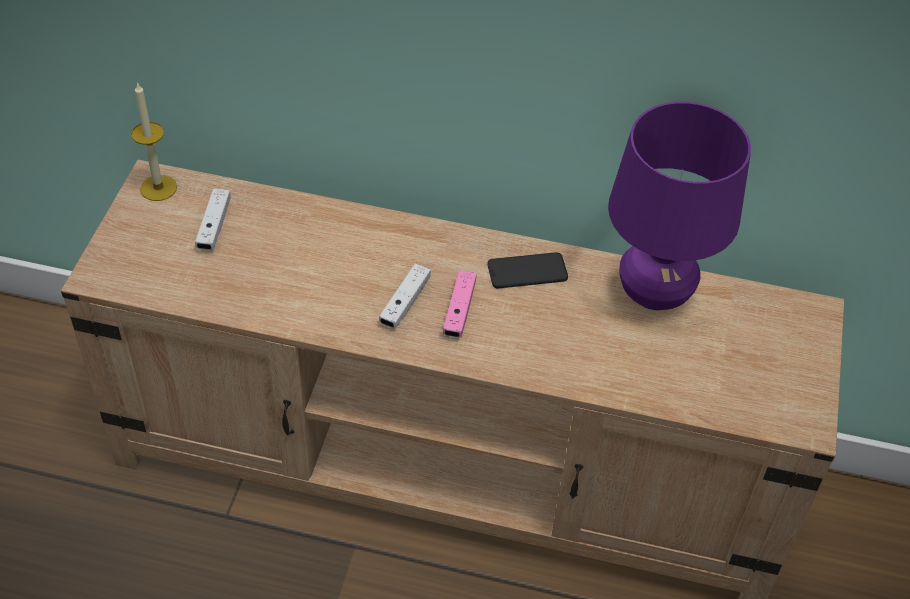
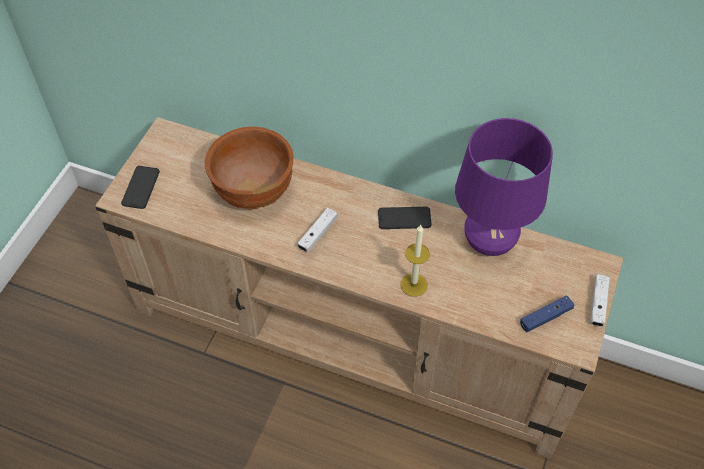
camera: 10 degrees right, 5 degrees up
(128, 259) = (141, 187): none -> phone
(158, 188) = (167, 138): candle -> candle (414, 285)
(214, 226) = (200, 168): white game controller -> white game controller (598, 304)
(300, 250) = (254, 191): none -> brown bowl
(459, 310) = (353, 243): pink game controller -> none
(753, 388) = (545, 317): none -> blue game controller

